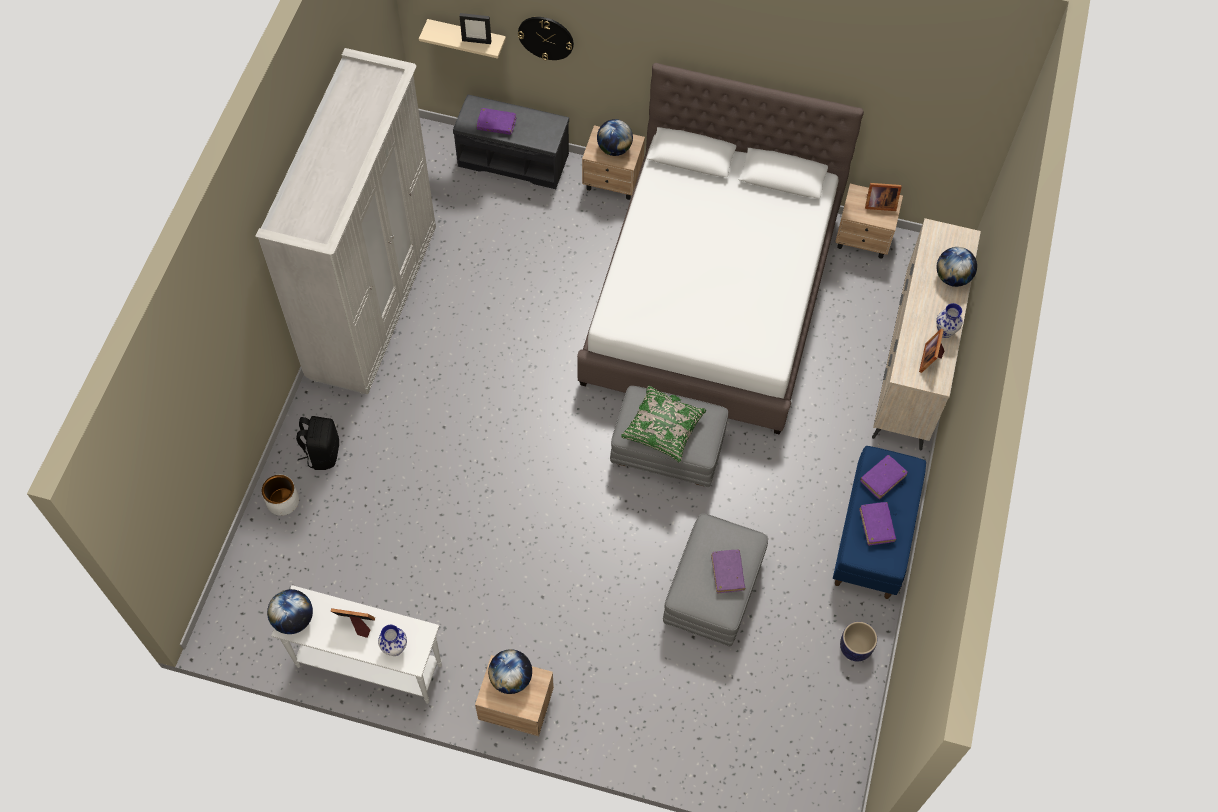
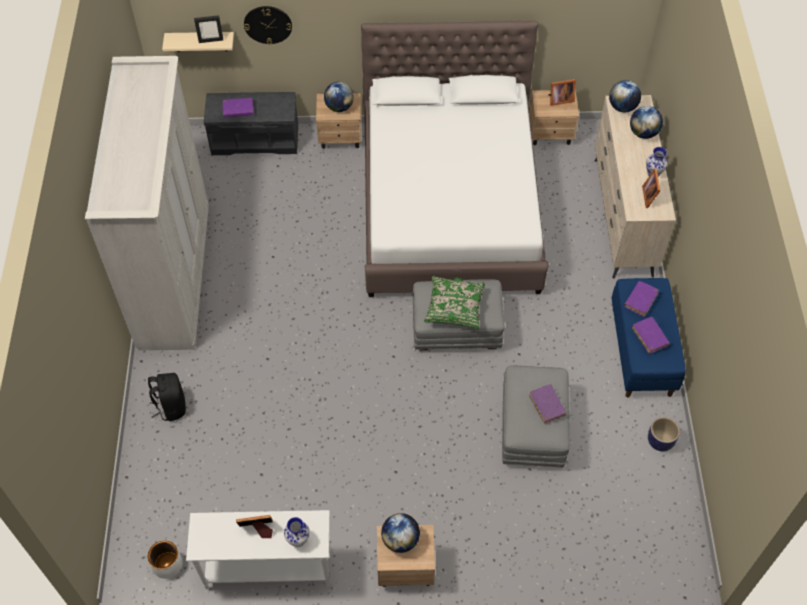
camera: 15 degrees left, 5 degrees down
(282, 501) = (149, 454): white planter -> white planter (167, 564)
(293, 619) = (201, 541): globe -> globe (622, 107)

